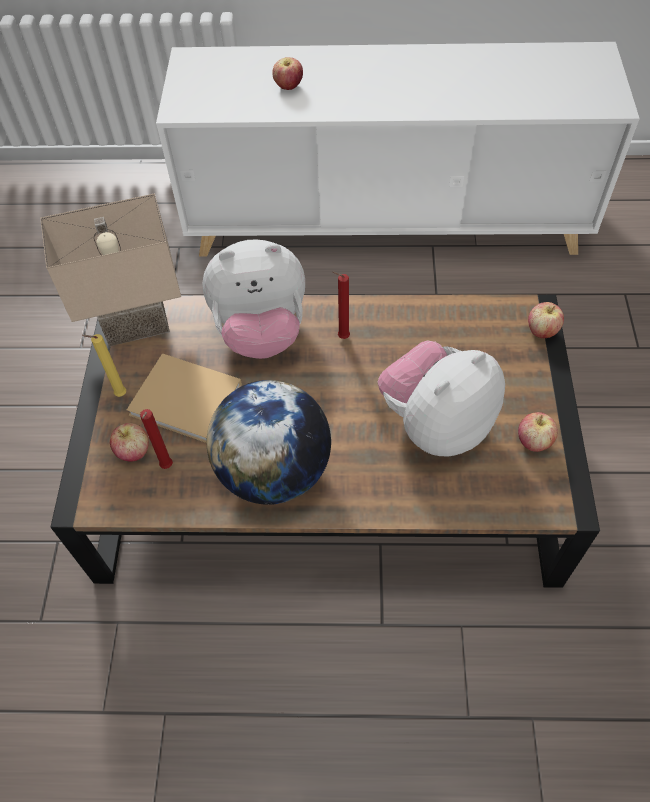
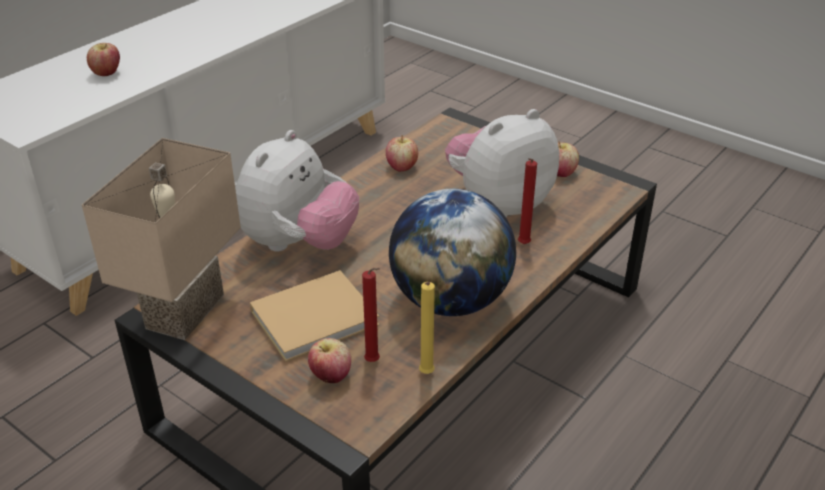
camera: 55 degrees left, 20 degrees down
(119, 395) = (252, 358): yellow candle -> yellow candle (426, 374)
(341, 337) = (362, 207): red candle -> red candle (523, 245)
(436, 423) = (498, 204): plush toy -> plush toy turned 60 degrees clockwise
(542, 331) = (473, 126): apple -> apple (402, 167)

